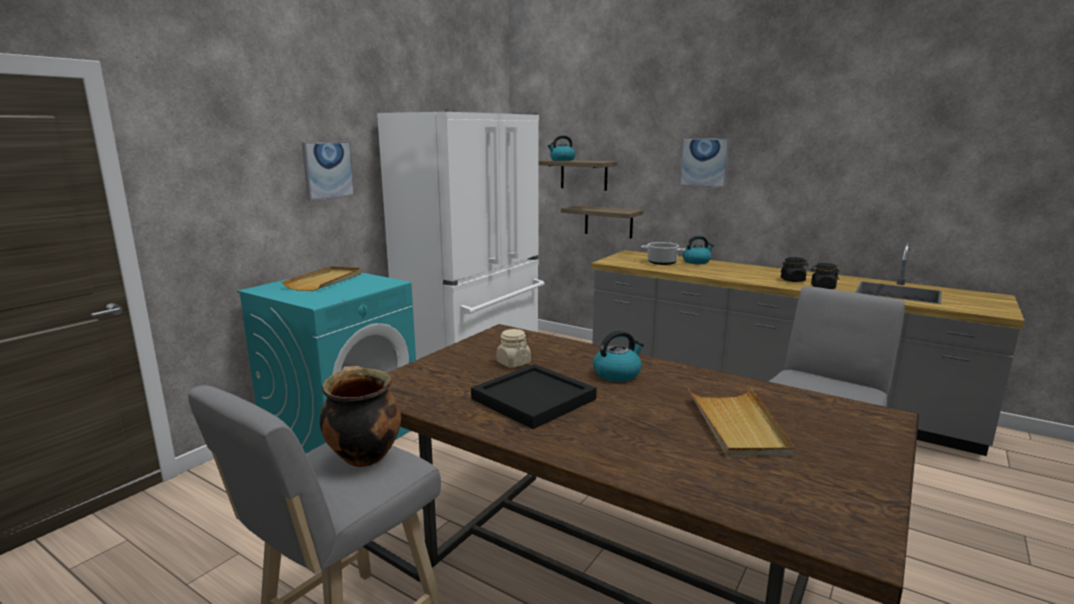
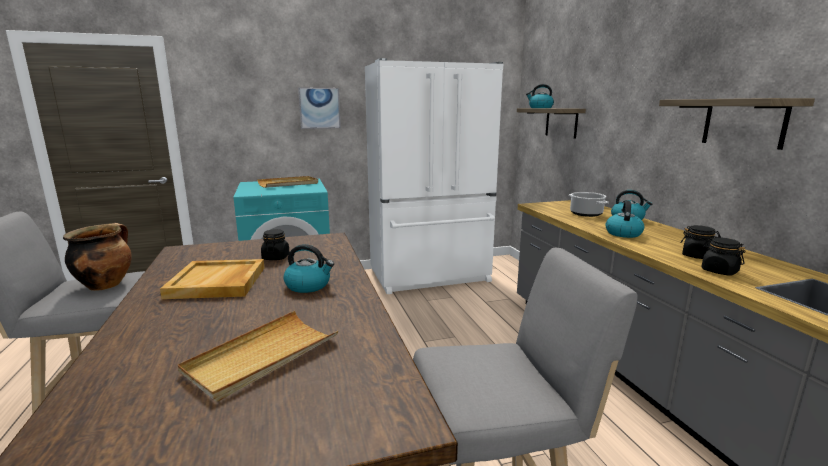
camera: 40 degrees right, 0 degrees up
(513, 363) = (276, 257): beige jar -> black jar
(535, 399) = (218, 282): black tray -> beige tray
(608, 221) = (574, 169): shelf -> shelf (743, 122)
(704, 162) = (657, 107): picture -> none
(722, 273) = (623, 233): none -> kettle

